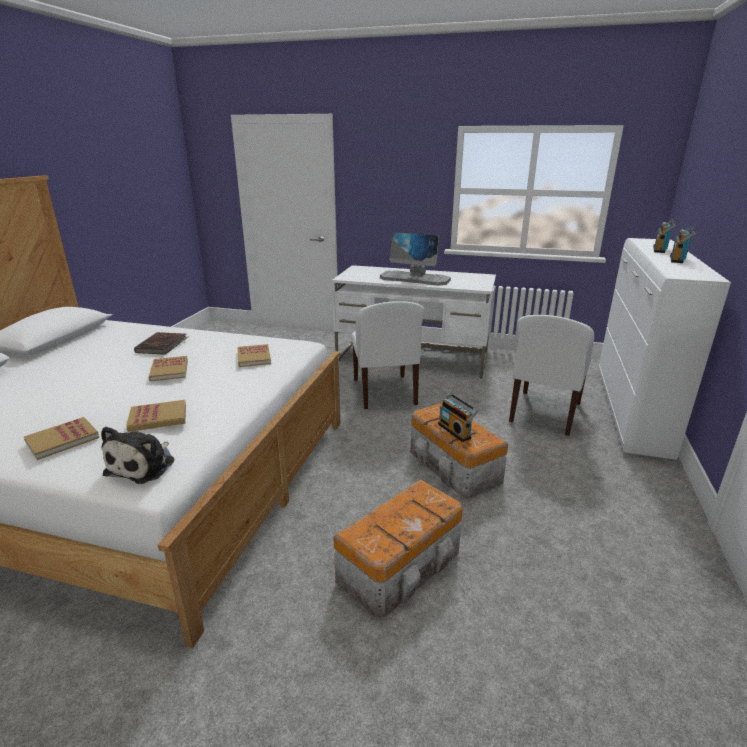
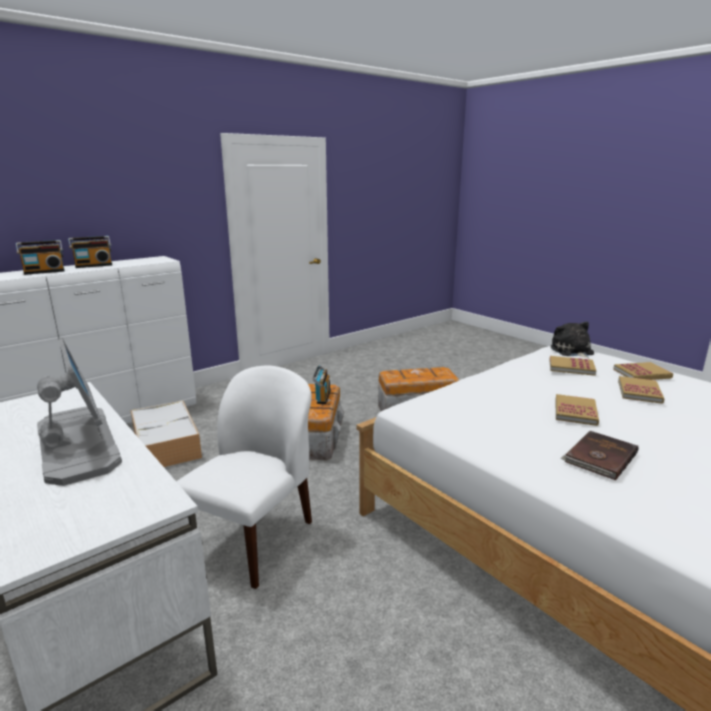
camera: 145 degrees left, 5 degrees down
(143, 465) = (572, 352): plush toy -> plush toy turned 60 degrees counterclockwise
(254, 357) = (476, 403): book -> book (639, 392)
(544, 413) = (167, 445): white chair -> storage box

